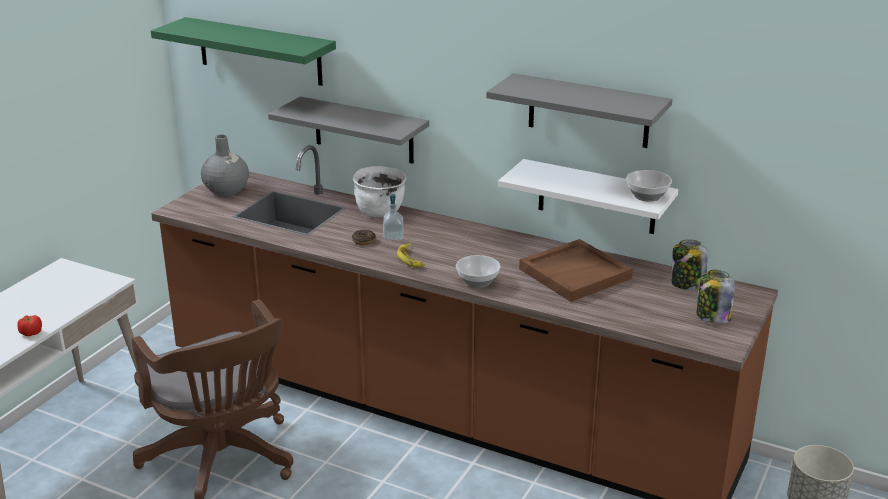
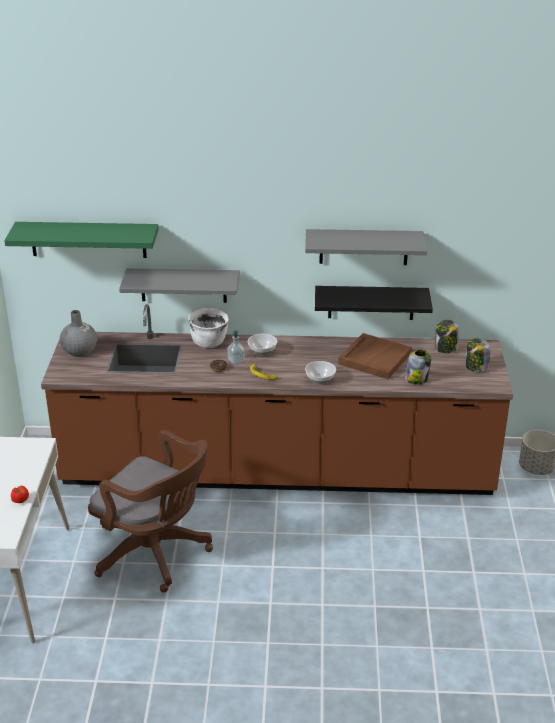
camera: 25 degrees left, 5 degrees up
(596, 197) = (371, 302): white shelf -> black shelf
(611, 310) = (416, 379): none -> jar
(647, 196) = (416, 298): bowl -> bowl (262, 352)

